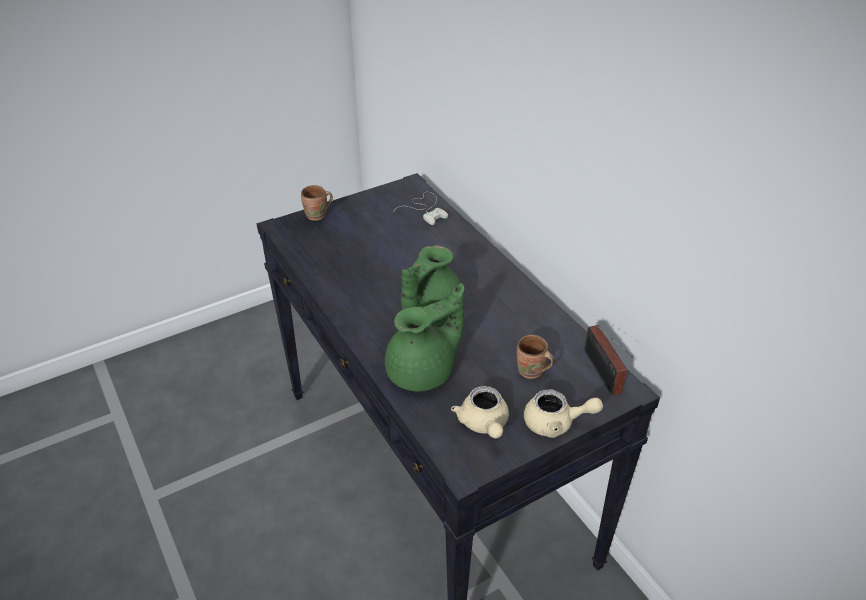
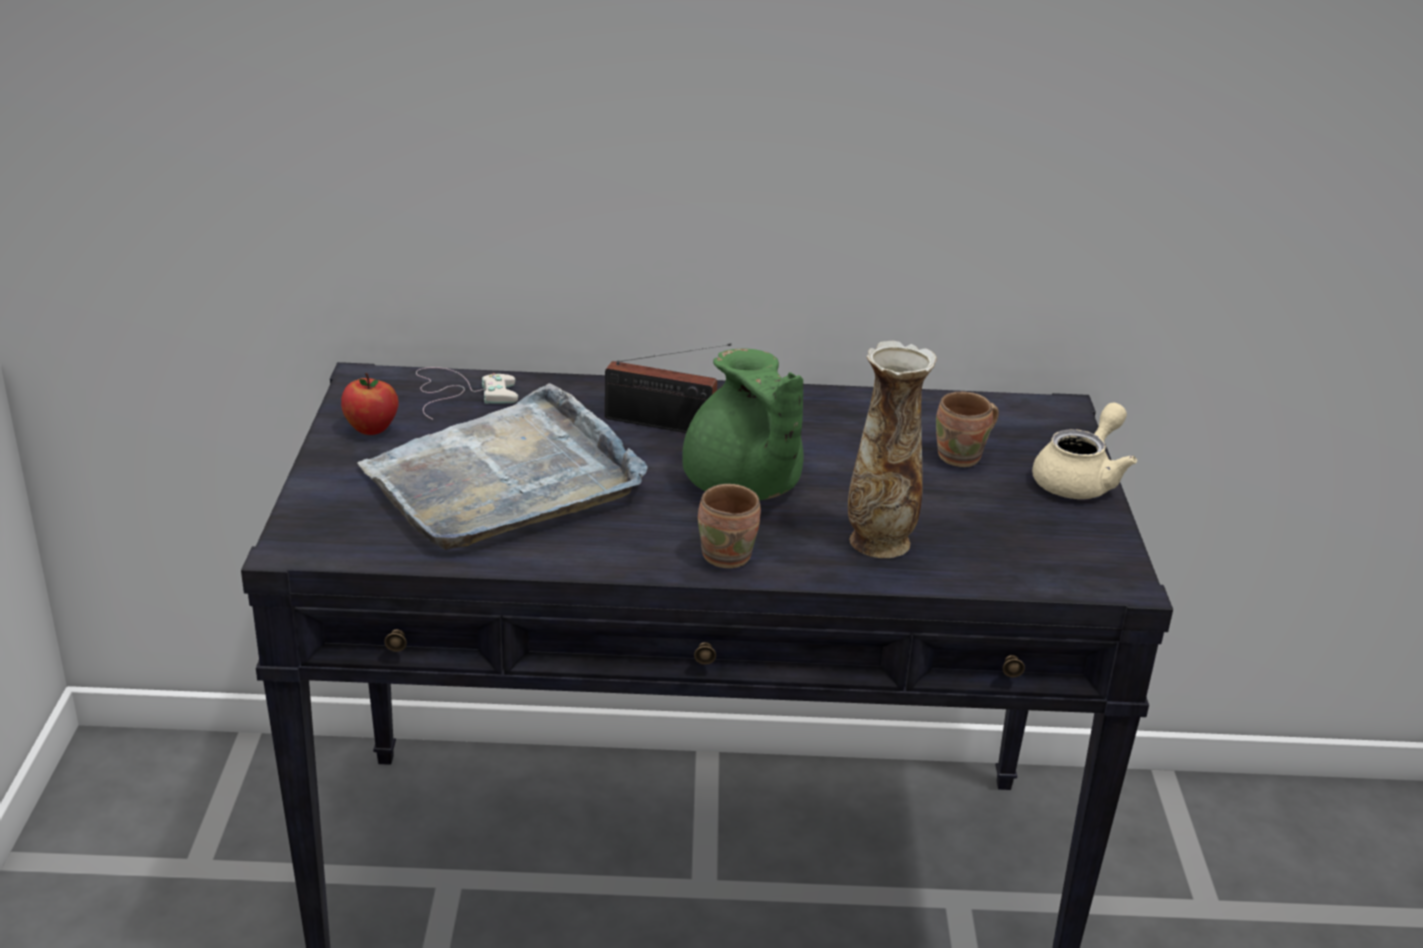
camera: 60 degrees left, 10 degrees down
(317, 216) = (322, 496): brown mug -> brown mug (730, 555)
(371, 249) = (505, 479): none -> grey tray
(375, 203) = (371, 429): none -> apple
(423, 371) = (880, 541): green teapot -> vase
(484, 424) = (1039, 533): beige teapot -> none
(603, 374) = (1014, 411): radio -> radio (665, 425)

